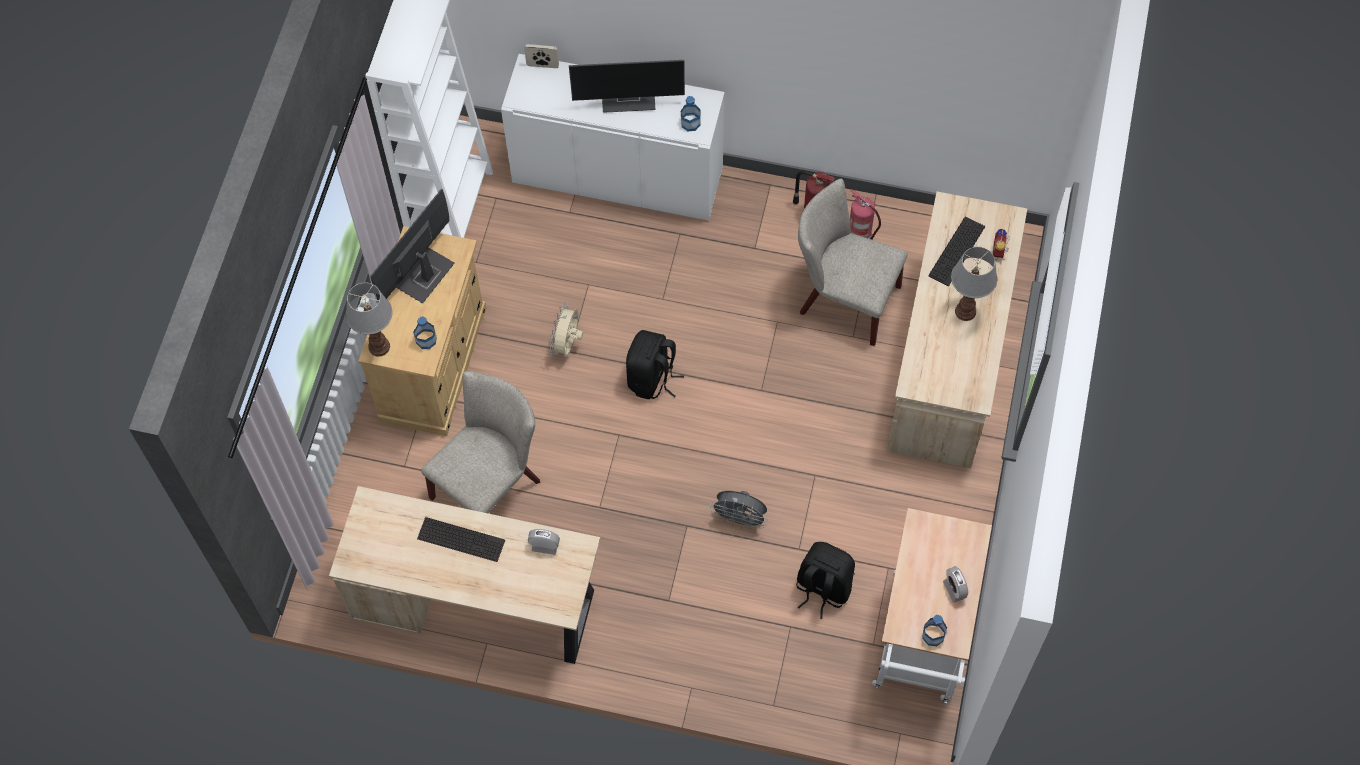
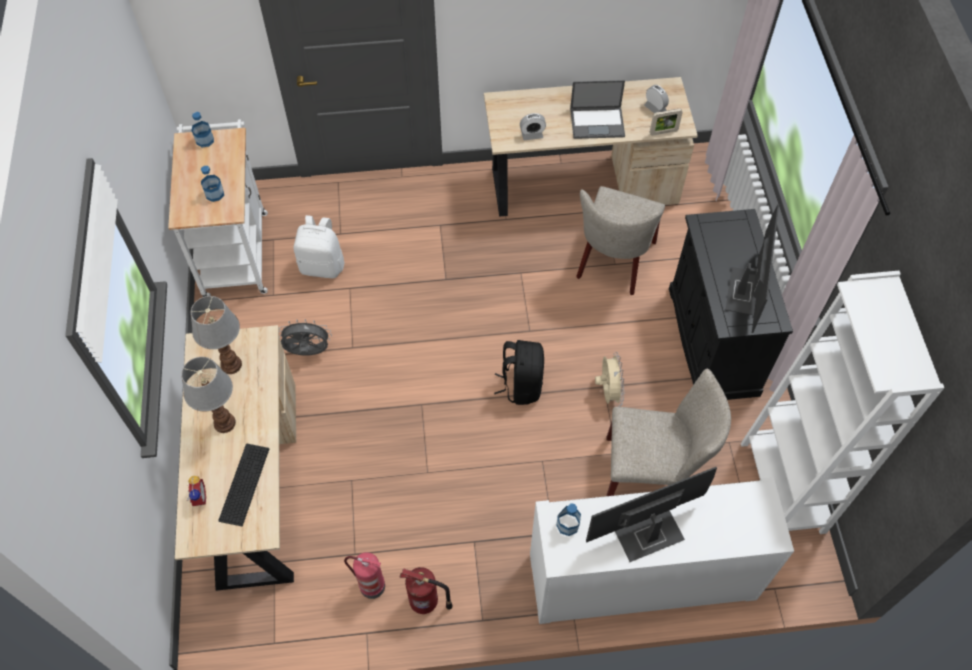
camera: 160 degrees right, 5 degrees down
(378, 347) = (745, 223): table lamp -> table lamp (232, 364)
(426, 340) = (709, 240): bottle -> bottle (214, 194)
(434, 364) = (712, 341): beige cabinet -> black cabinet
(461, 539) = (598, 122): keyboard -> laptop
(542, 65) = (759, 543): picture frame -> picture frame (663, 132)
(740, 519) = (404, 296): grey fan -> grey fan (308, 352)
(822, 588) = (322, 266): black backpack -> white backpack
(843, 299) = (371, 515): beige chair -> beige chair (653, 473)
(954, 589) = (192, 174): alarm clock -> alarm clock (655, 108)

